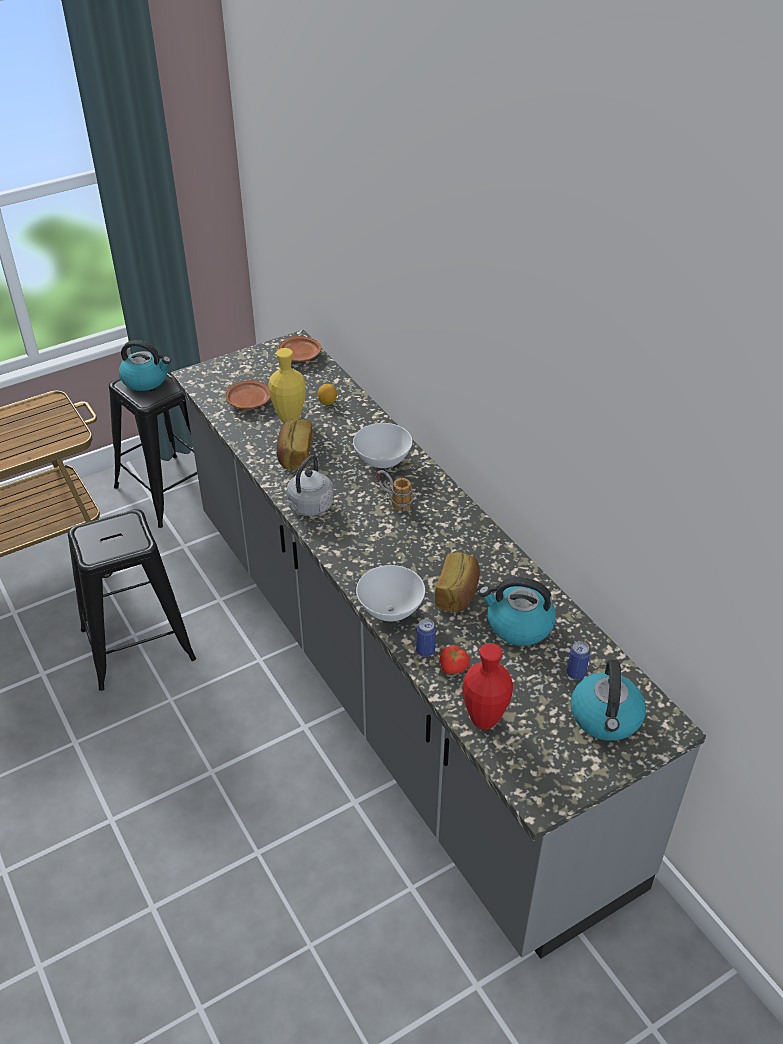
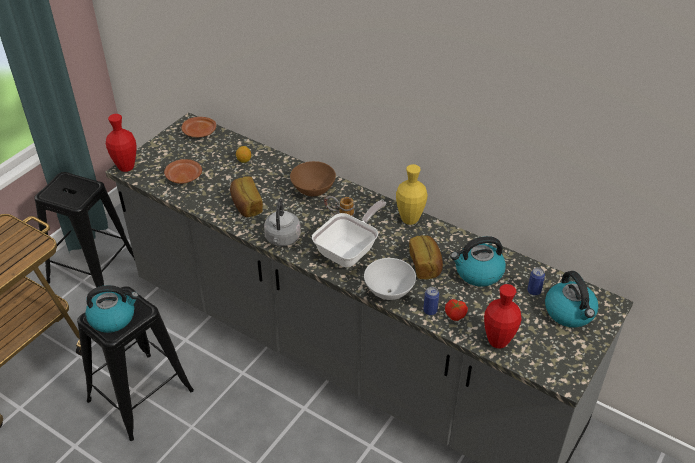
camera: 25 degrees left, 0 degrees up
(146, 380) = (64, 186): kettle -> kettle (113, 318)
(195, 374) = (126, 167): none -> red vase
(289, 418) = (223, 180): yellow vase -> yellow vase (409, 219)
(378, 546) = (350, 251): none -> frying pan
(382, 462) = (313, 192): white bowl -> brown bowl

